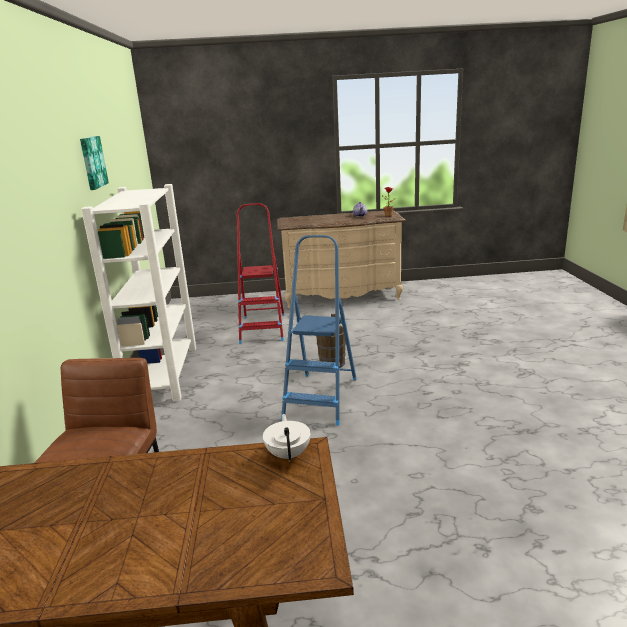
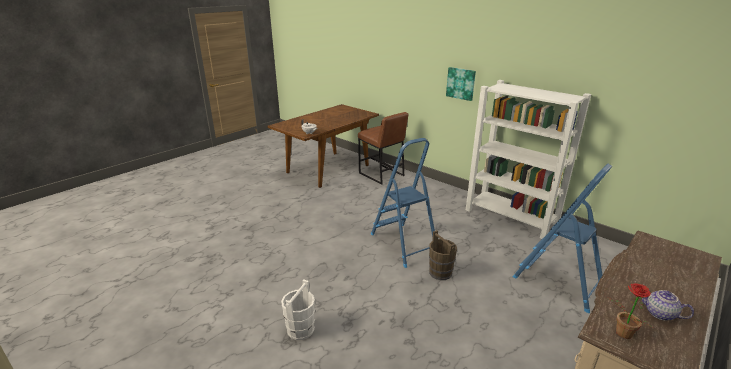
camera: 135 degrees right, 5 degrees up
(92, 162) = (553, 62): picture -> picture (461, 83)
(263, 328) = (556, 282): red step ladder -> blue step ladder
(510, 374) = (300, 329): none -> white bucket

